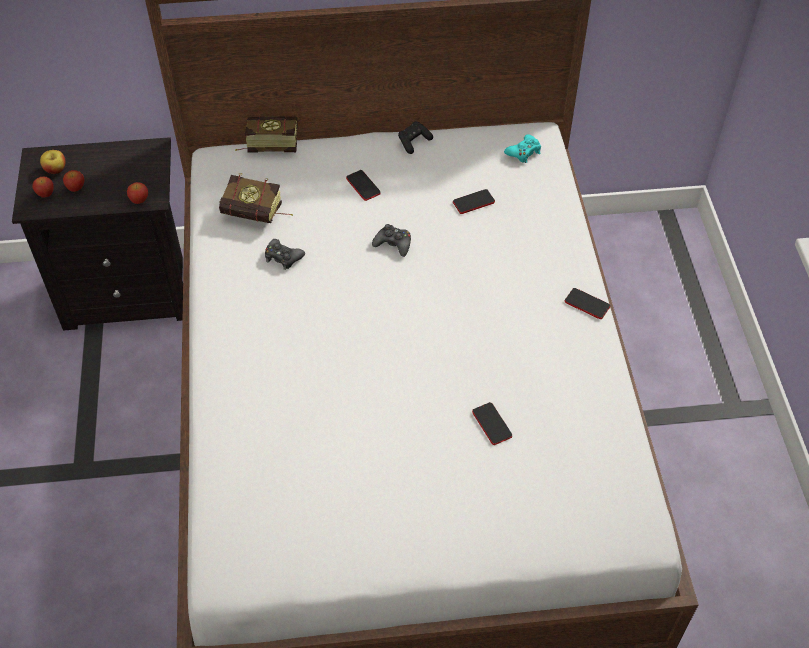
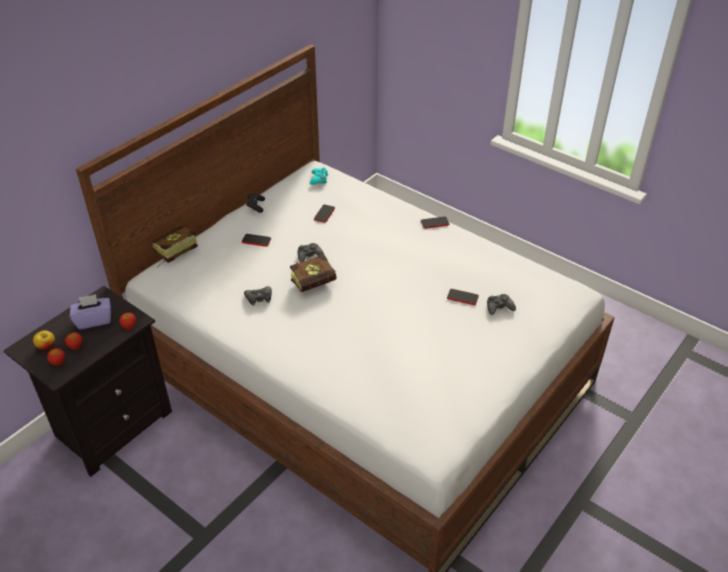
camera: 45 degrees left, 10 degrees down
(120, 170) = (94, 320): none -> purple tissue box
(258, 215) = (216, 288): book -> book (318, 283)
(517, 471) = (499, 307): none -> black game controller

